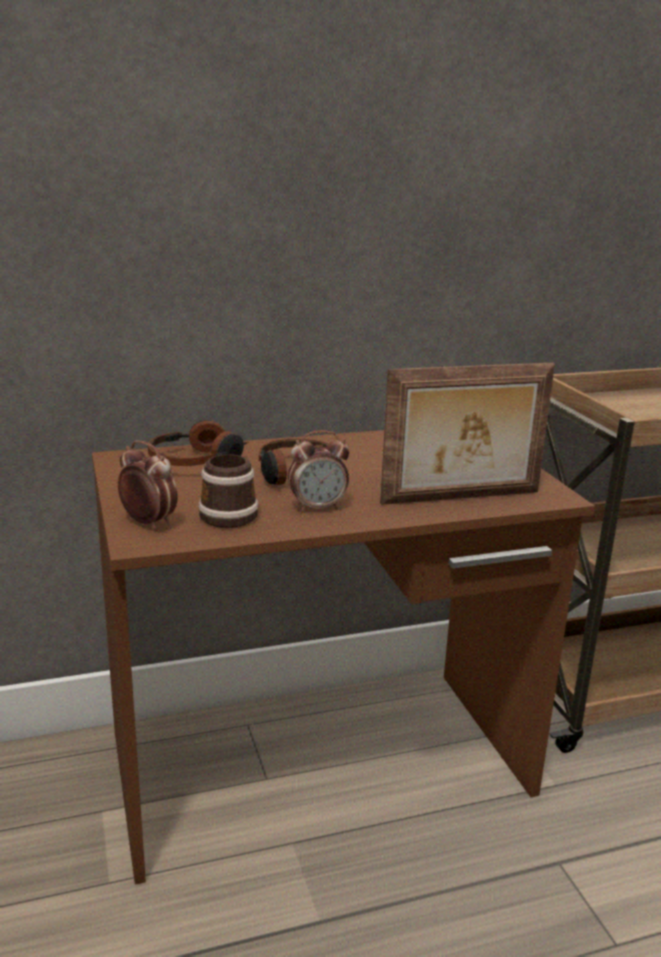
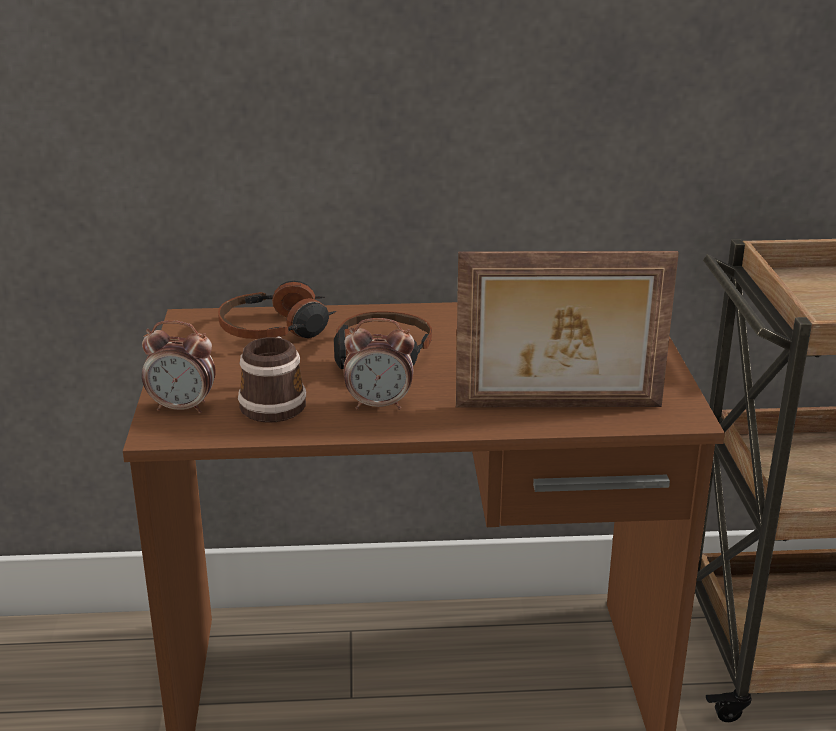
camera: 15 degrees right, 5 degrees up
(148, 523) = (183, 408): alarm clock -> alarm clock turned 135 degrees clockwise

